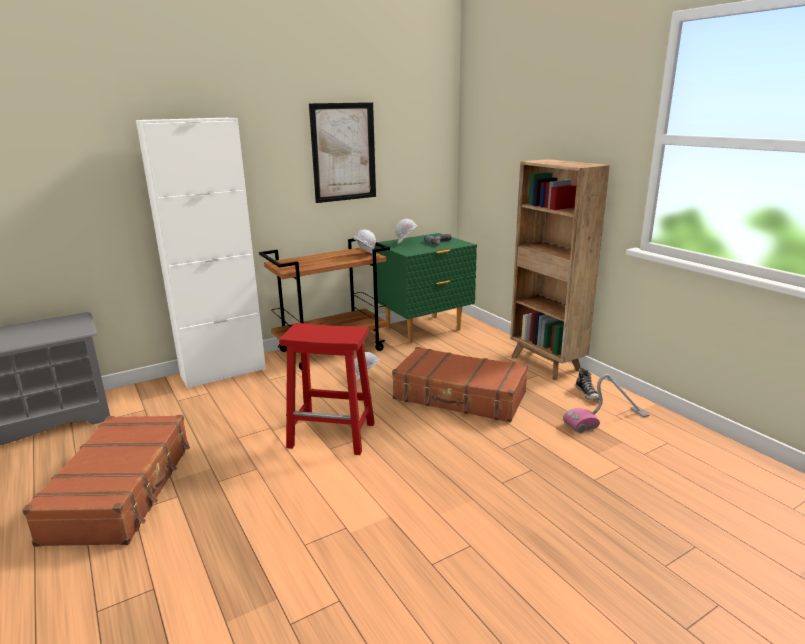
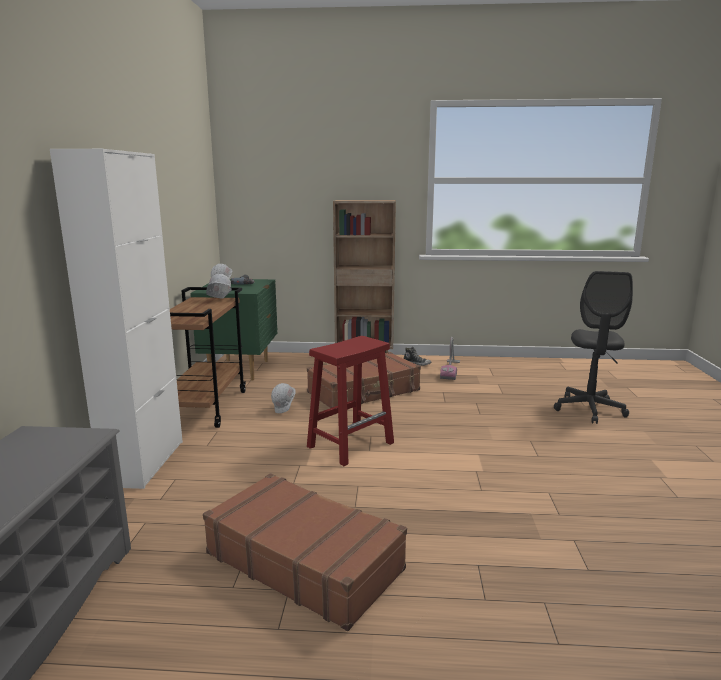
camera: 55 degrees left, 5 degrees down
(343, 152) = (169, 199): picture -> none
(656, 575) = (589, 409): none -> grey office chair

